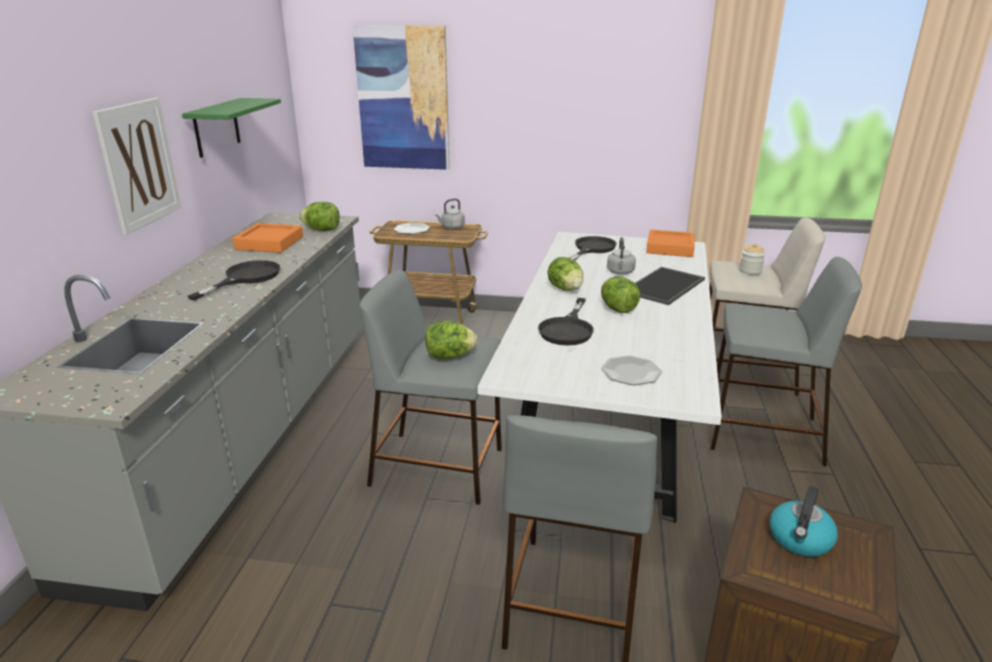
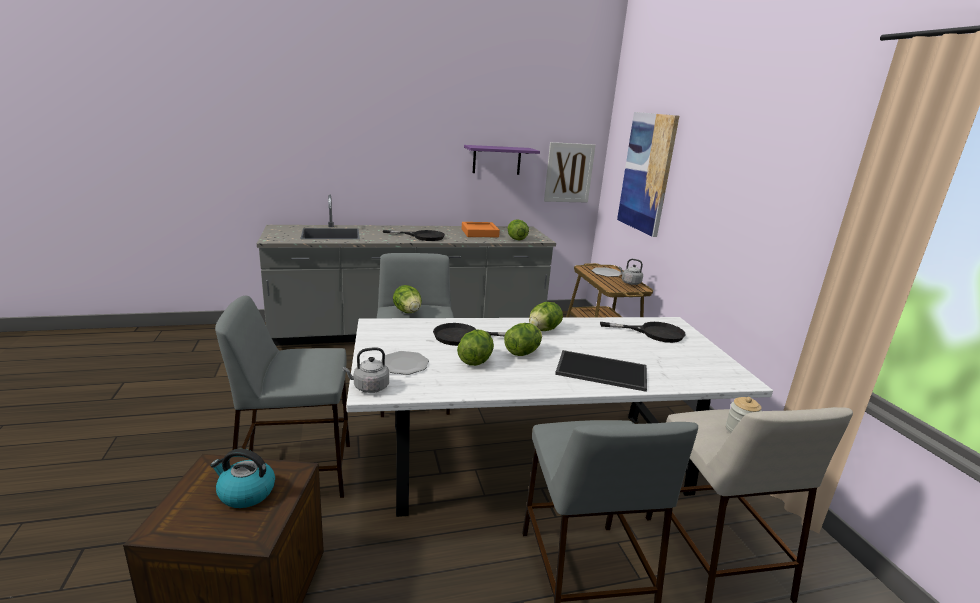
camera: 65 degrees right, 5 degrees down
(139, 164) = (416, 162): picture -> picture (569, 173)
(216, 127) = (496, 160): green shelf -> purple shelf
(620, 272) = (610, 349): grey kettle -> grey kettle (369, 387)
(631, 334) = (475, 361): none -> lettuce
(670, 248) = (717, 370): orange tray -> none

